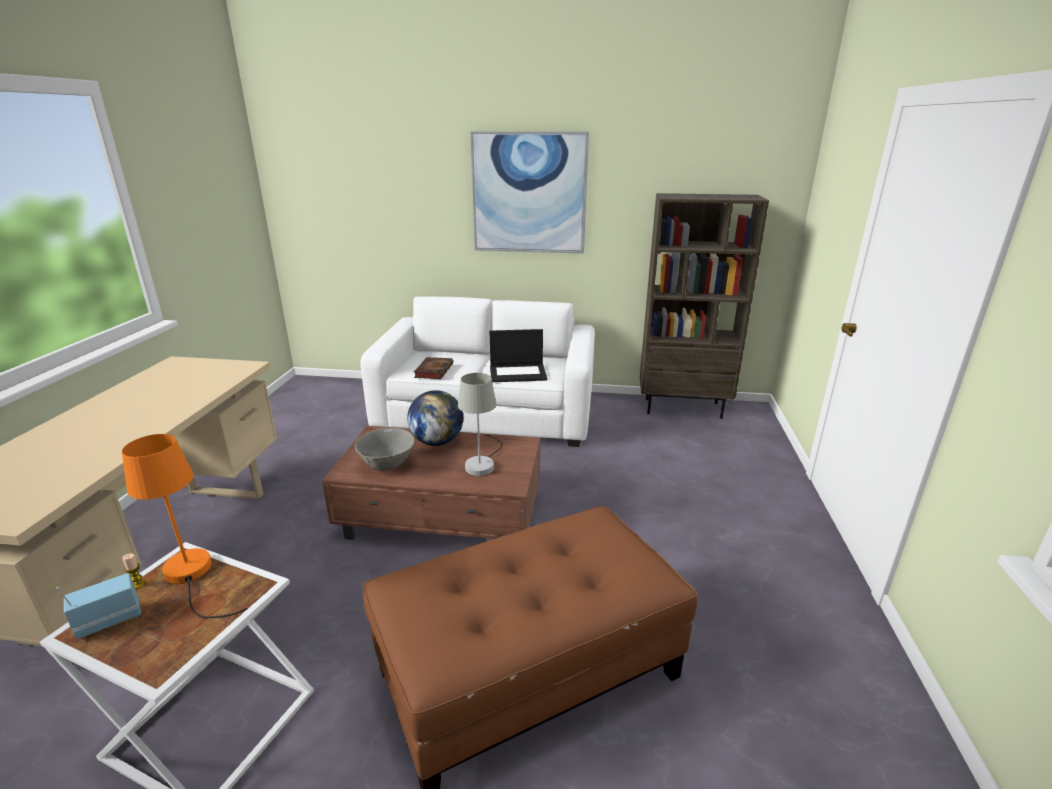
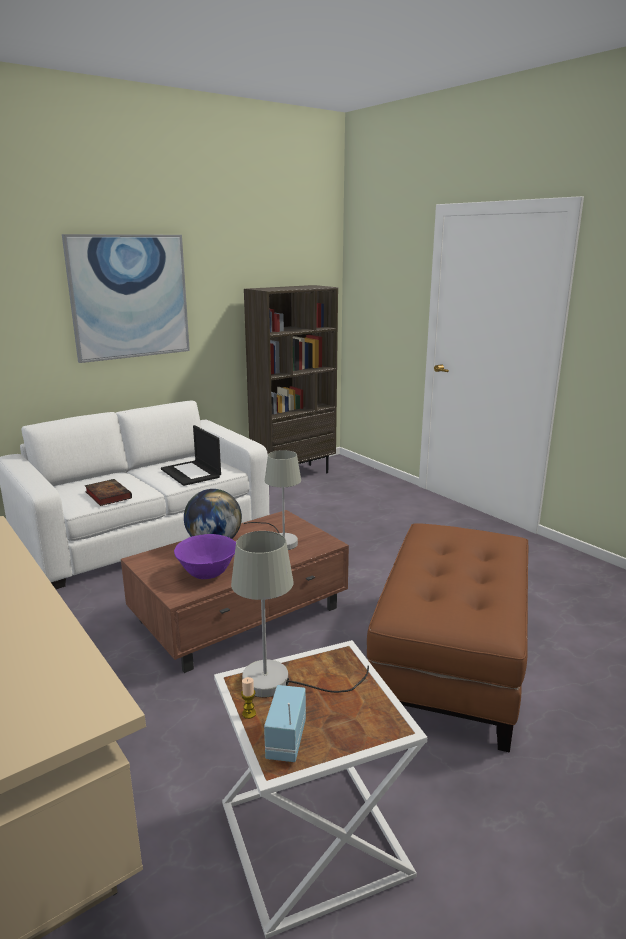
camera: 45 degrees left, 5 degrees down
(192, 576) = (280, 682): orange table lamp -> grey table lamp
(387, 465) = (207, 574): grey bowl -> purple bowl
(518, 373) = (191, 473): laptop -> laptop turned 105 degrees clockwise

